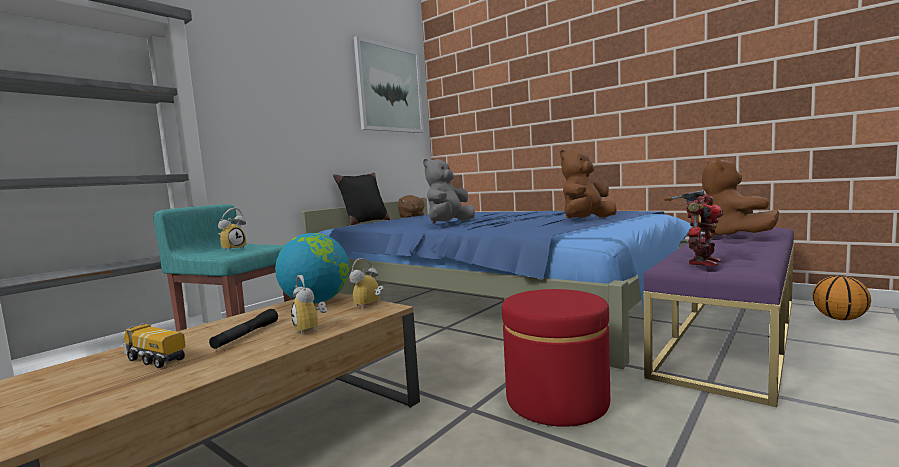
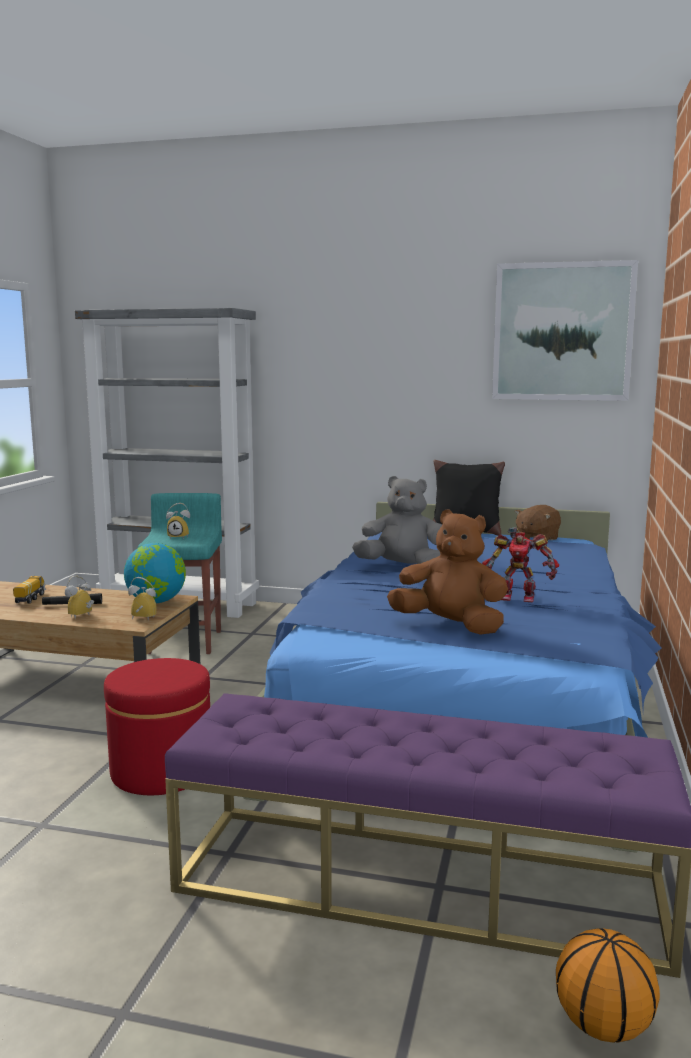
camera: 65 degrees right, 5 degrees up
(701, 262) = (247, 713): toy robot -> toy robot (517, 597)
(732, 236) = (506, 746): brown plush toy -> none

